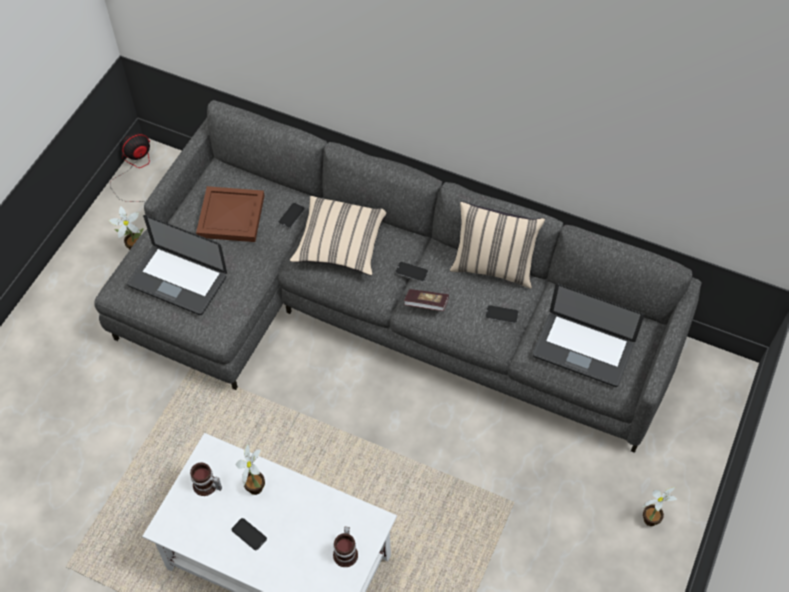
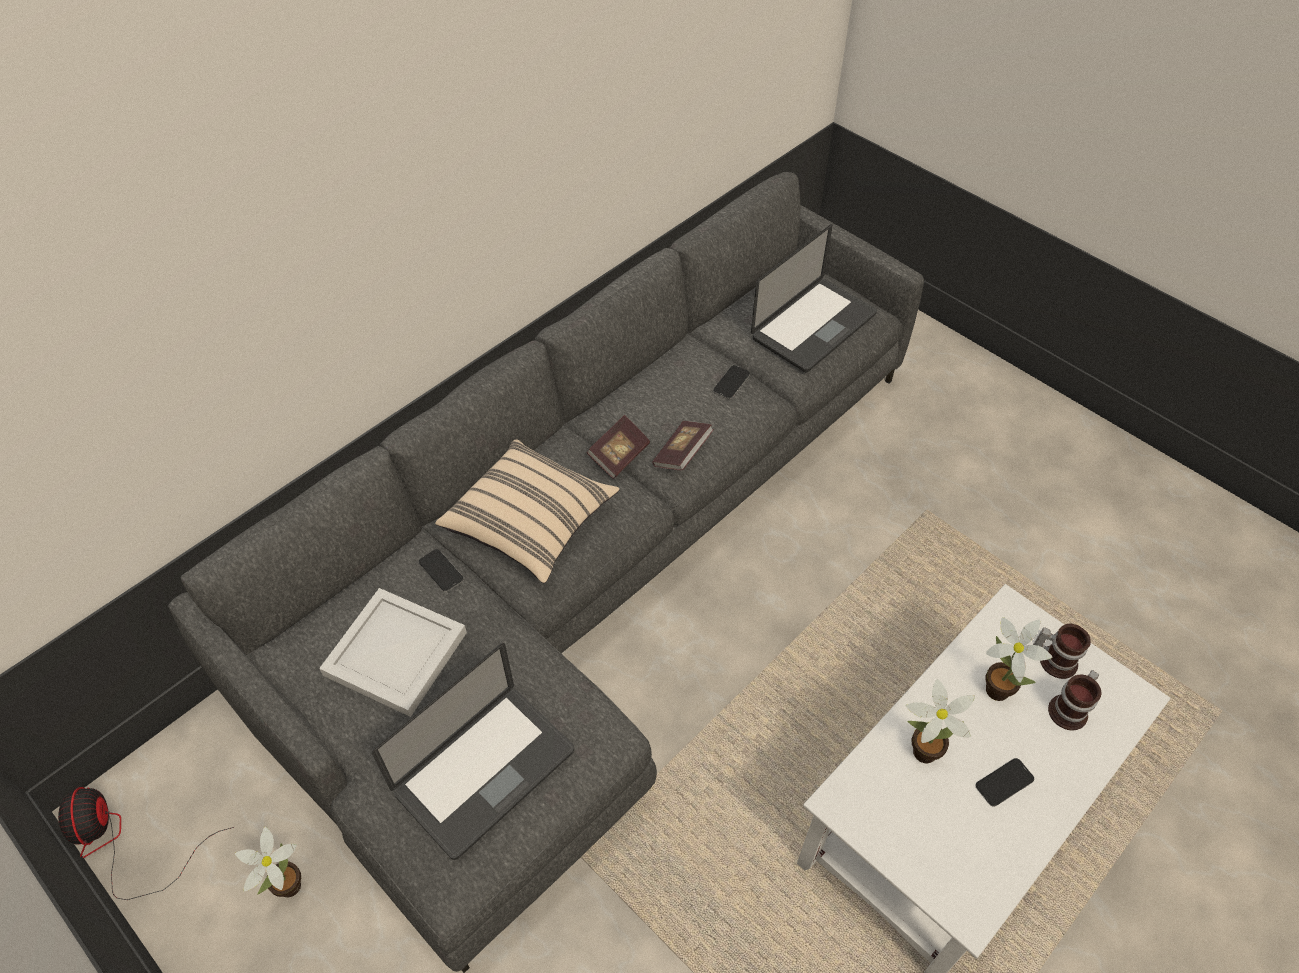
camera: 70 degrees left, 5 degrees down
(207, 486) = (906, 825): mug -> mug (1071, 710)
(232, 217) = (398, 653): brown tray -> white tray
(411, 272) = (619, 455): phone -> book
(493, 267) = (652, 369): beige pillow -> none
(652, 519) = (978, 394): potted plant -> potted plant (995, 686)

